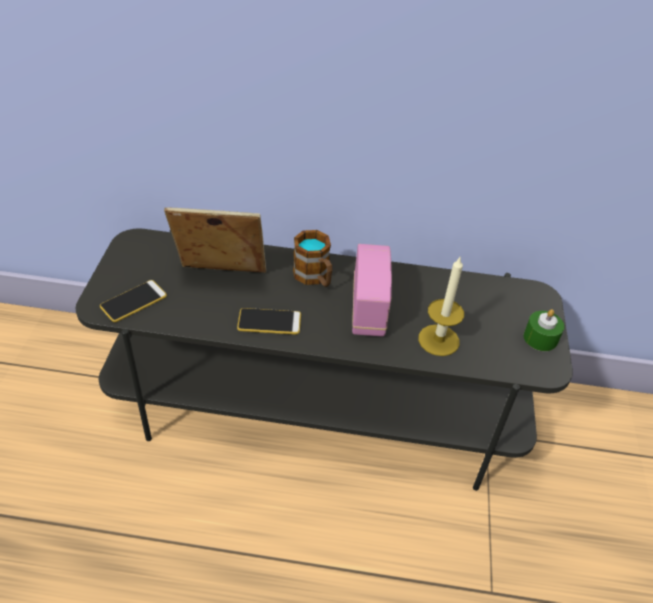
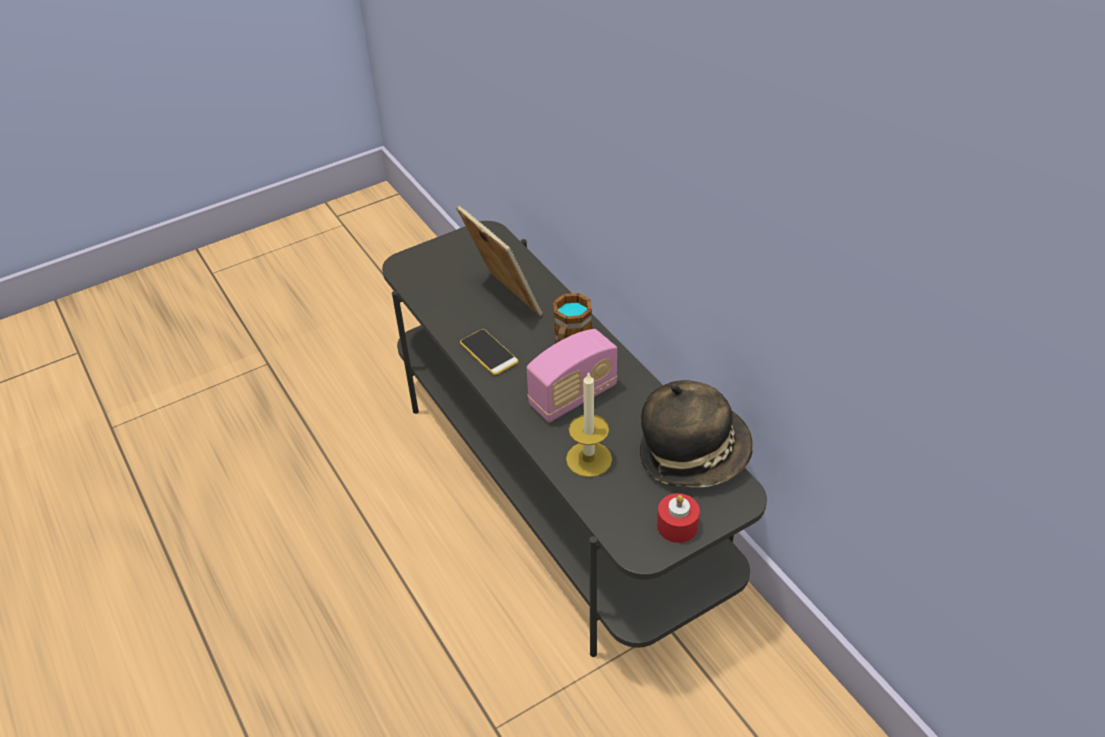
camera: 55 degrees right, 0 degrees up
(133, 301) = (426, 276): phone -> none
(483, 290) = (693, 454): none -> hat
(540, 338) = (677, 526): green candle -> red candle

